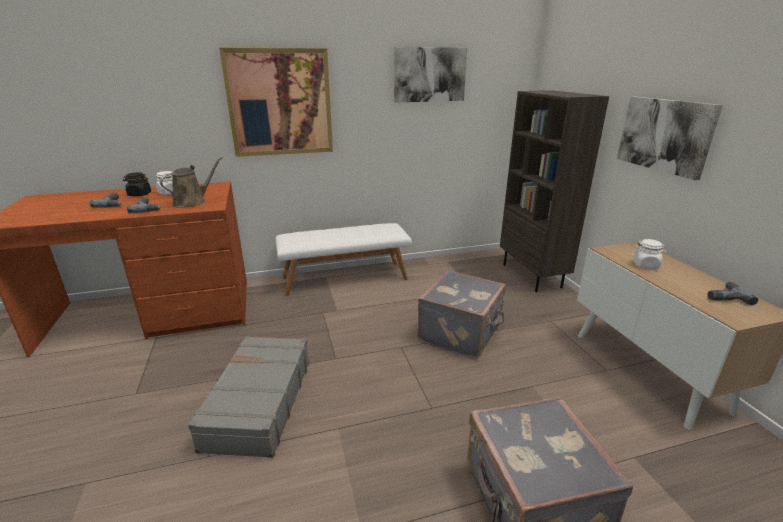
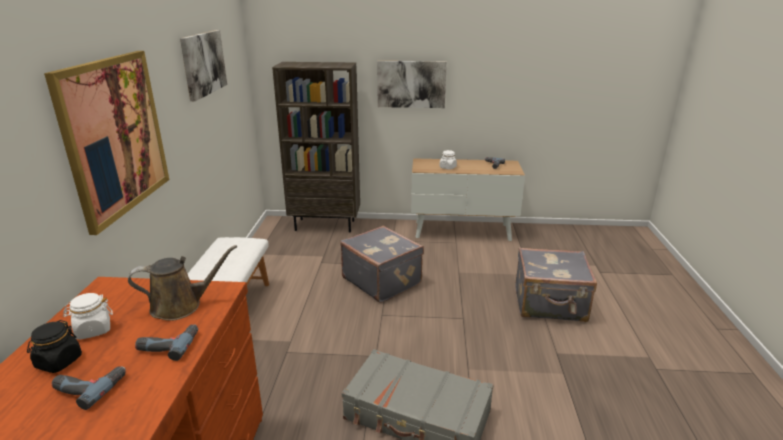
camera: 70 degrees left, 0 degrees up
(192, 202) = (181, 306): brown watering can -> brown watering can turned 105 degrees clockwise

